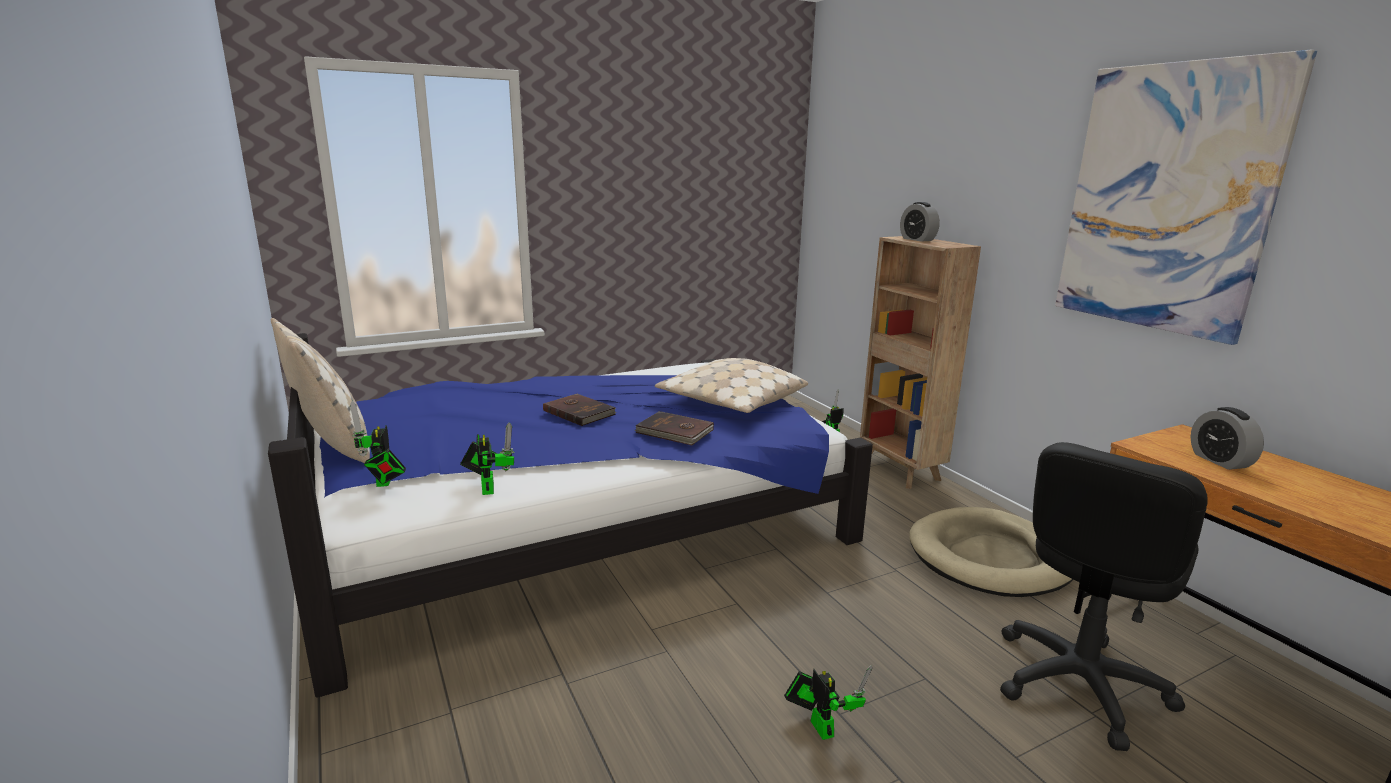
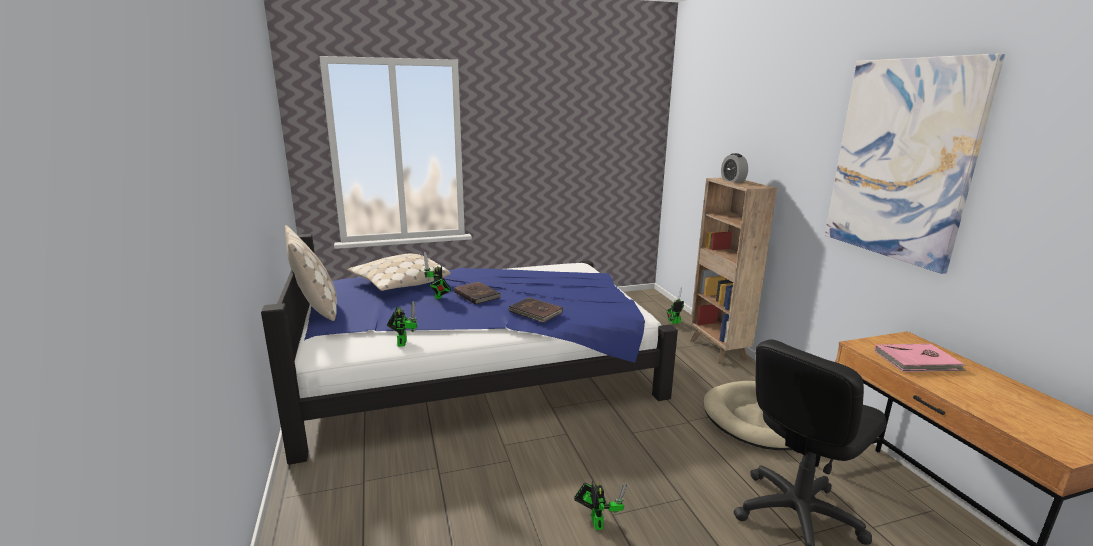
camera: 10 degrees right, 0 degrees up
(383, 483) = (339, 334): toy robot -> toy robot (438, 297)
(731, 402) = (584, 293): beige pillow -> beige pillow (399, 283)
(1219, 461) = (918, 361): alarm clock -> pink book

